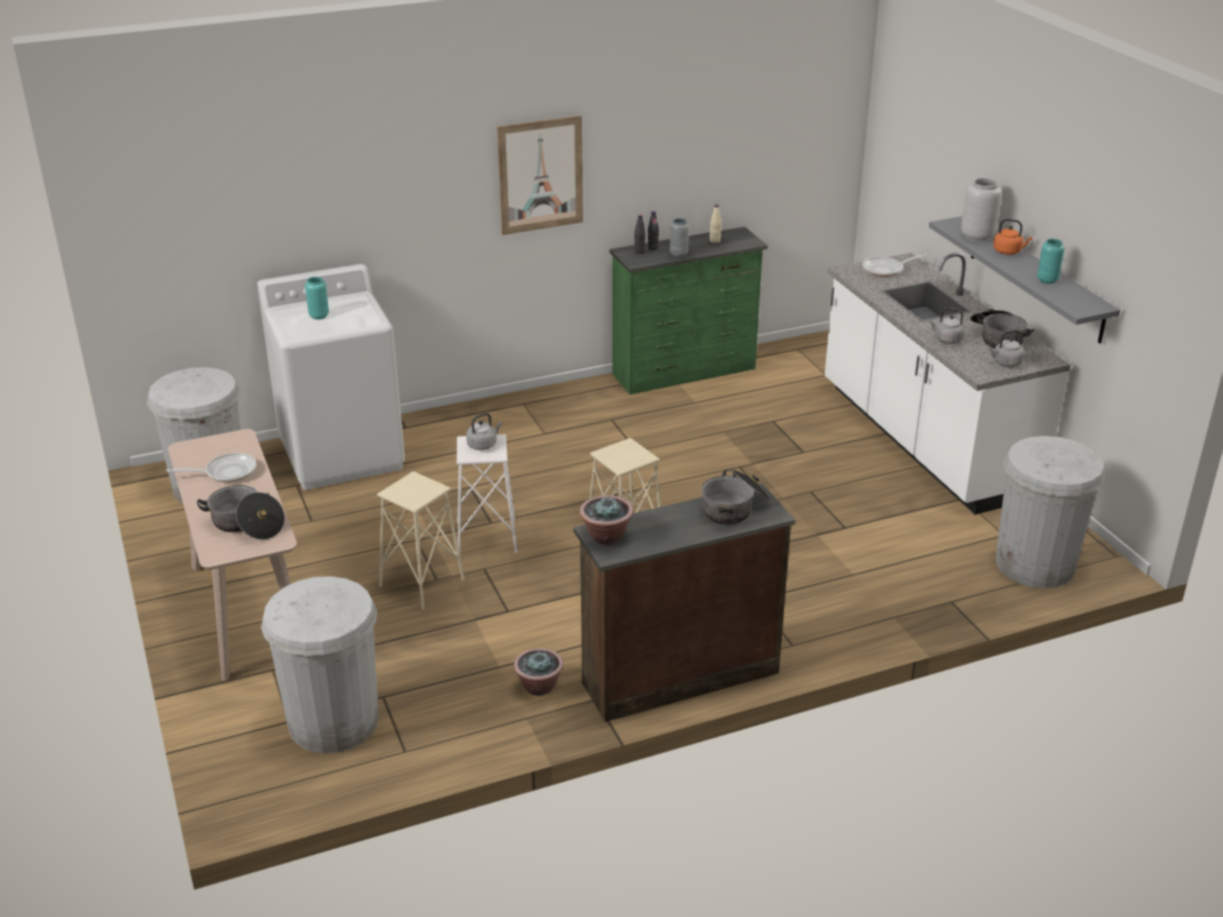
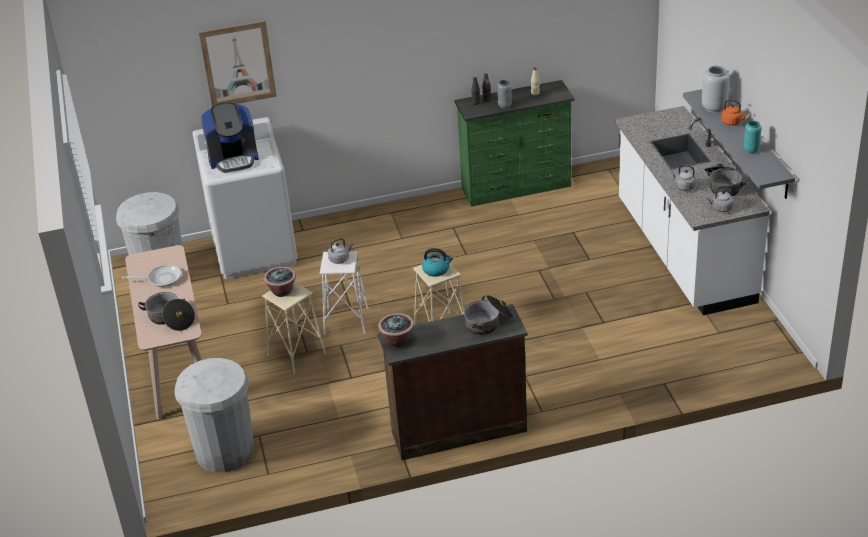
camera: 10 degrees right, 5 degrees up
(319, 316) = (233, 159): turquoise vase -> coffee machine
(539, 687) = (362, 433): potted plant -> potted plant (282, 291)
(540, 175) = (398, 50): picture -> picture (238, 64)
(624, 454) = (436, 270): none -> kettle
(886, 270) = (659, 122): frying pan -> none
(1035, 564) = (734, 357): white trash can -> none

